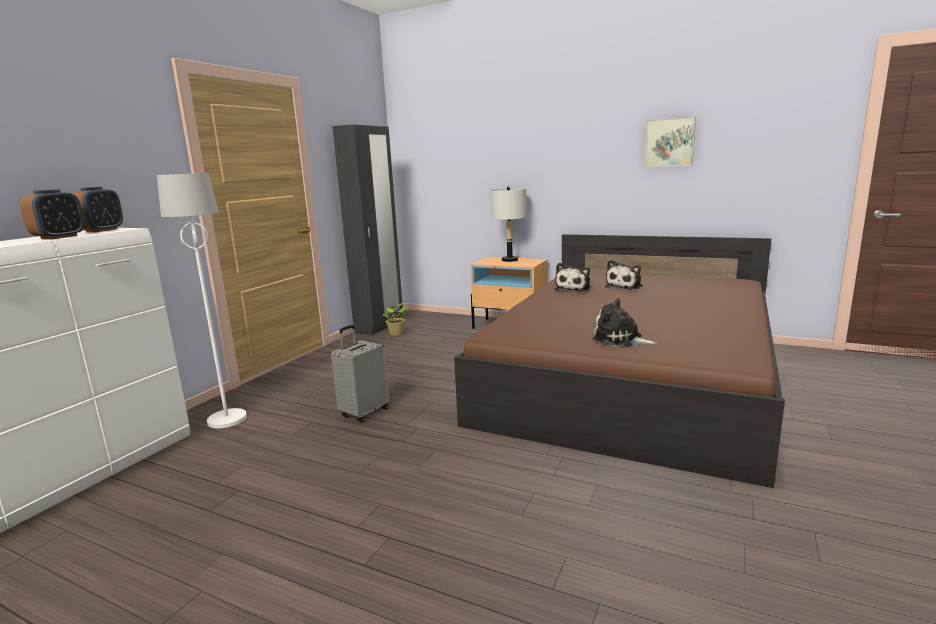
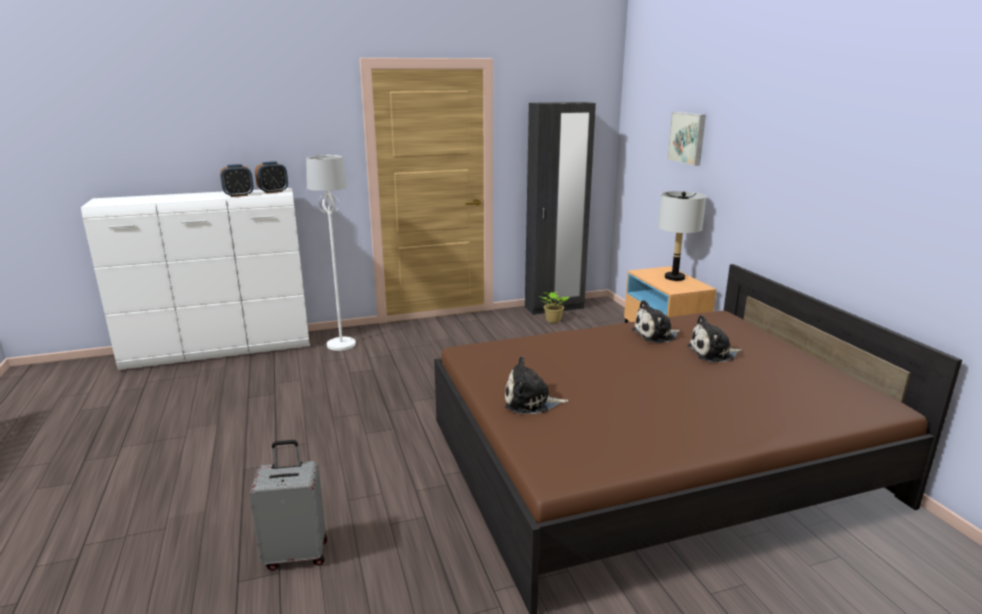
camera: 45 degrees right, 5 degrees up
(364, 413) = (408, 378): grey suitcase -> grey suitcase (296, 554)
(620, 339) = (531, 402): plush toy -> plush toy turned 75 degrees counterclockwise
(669, 142) = (862, 175): picture -> picture (688, 138)

